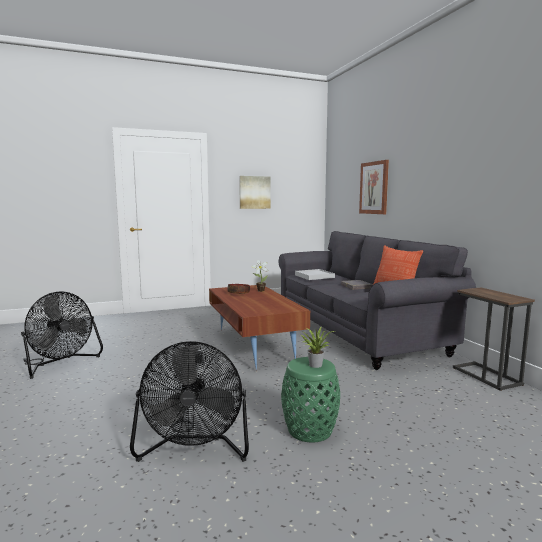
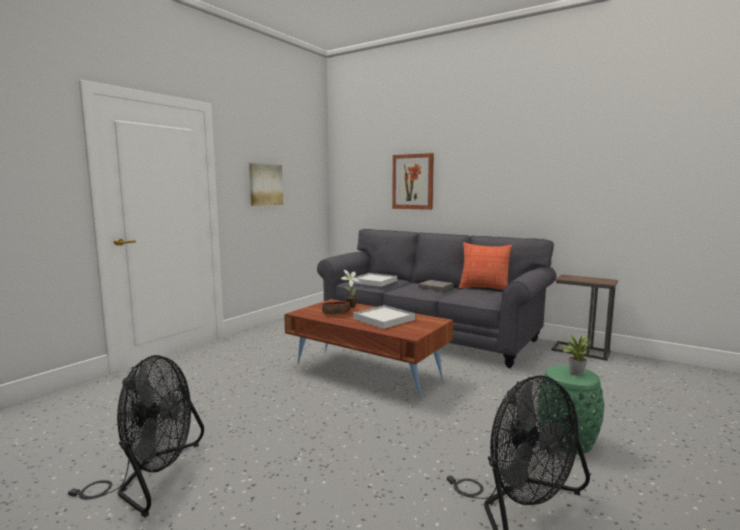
camera: 35 degrees left, 0 degrees up
(259, 301) = (383, 319): none -> white tray

